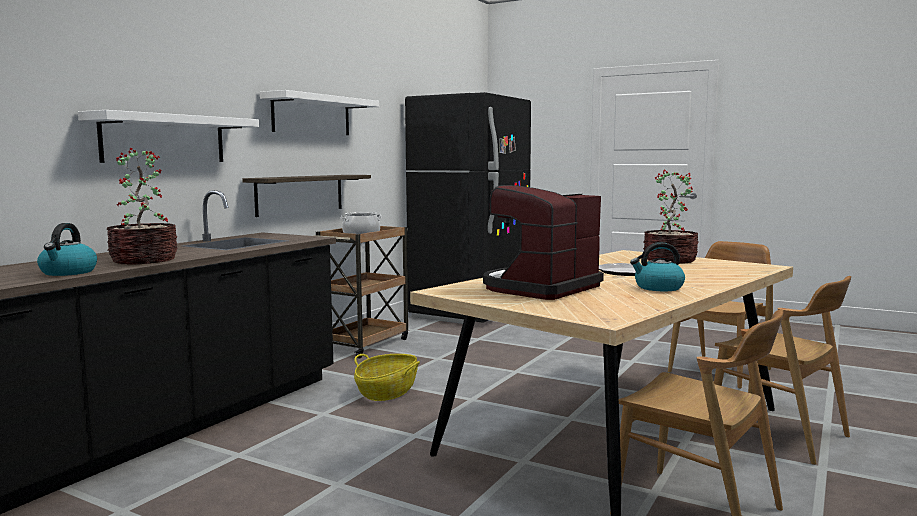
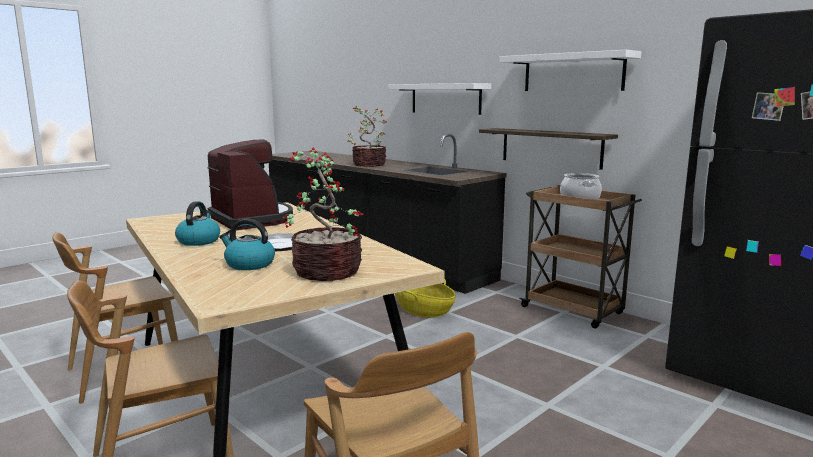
camera: 105 degrees right, 5 degrees up
(68, 272) = (339, 161): kettle -> kettle (249, 264)

